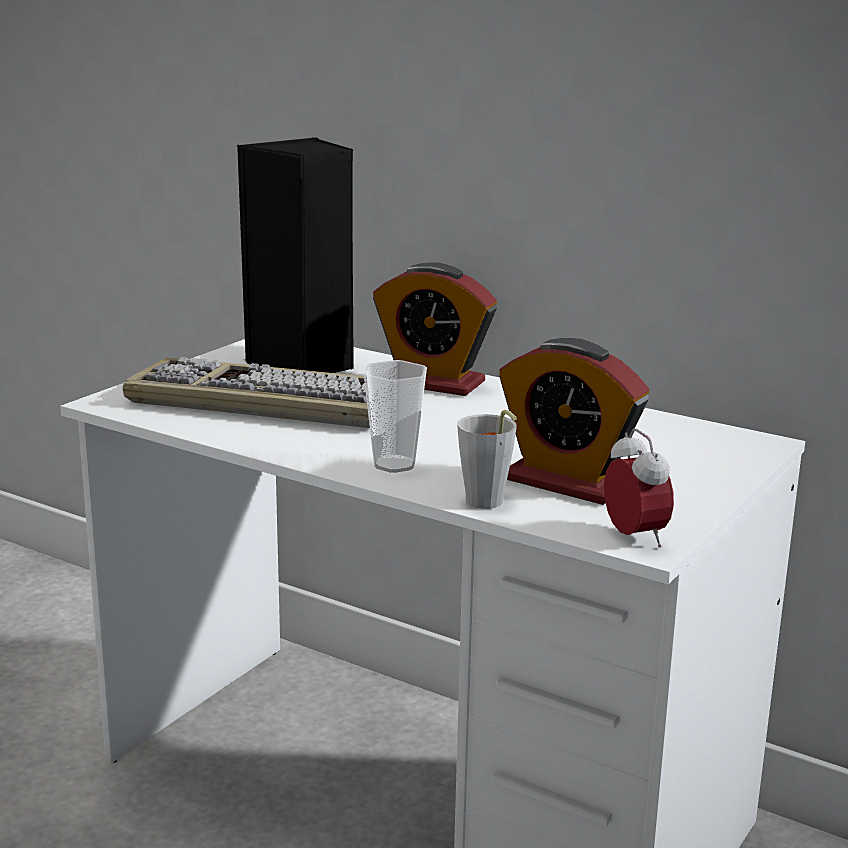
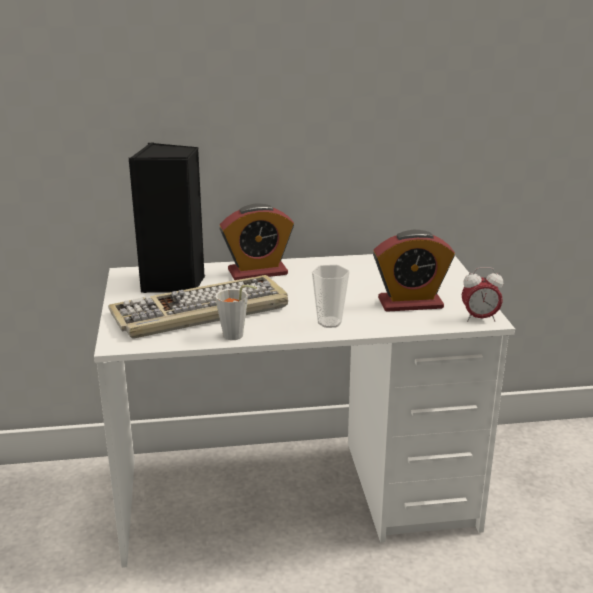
camera: 40 degrees left, 5 degrees up
(487, 504) = (403, 326): grey cup -> grey cup (237, 336)
(635, 537) = (479, 318): alarm clock -> alarm clock turned 150 degrees clockwise

